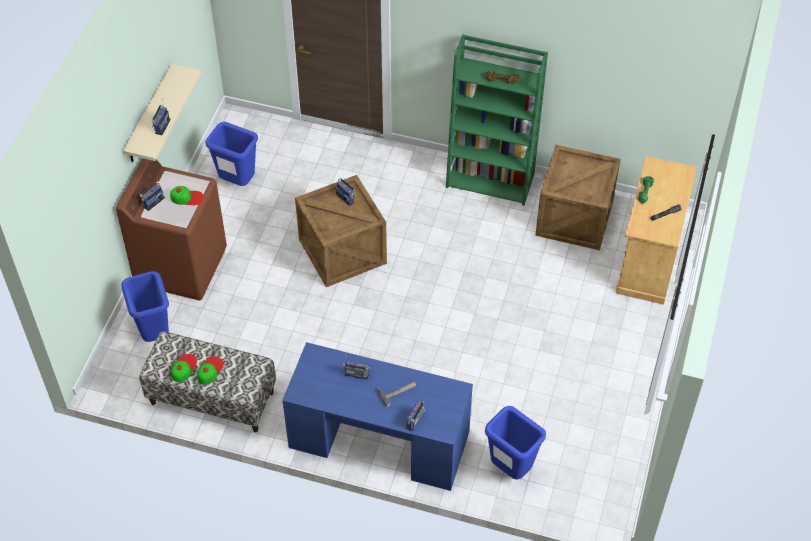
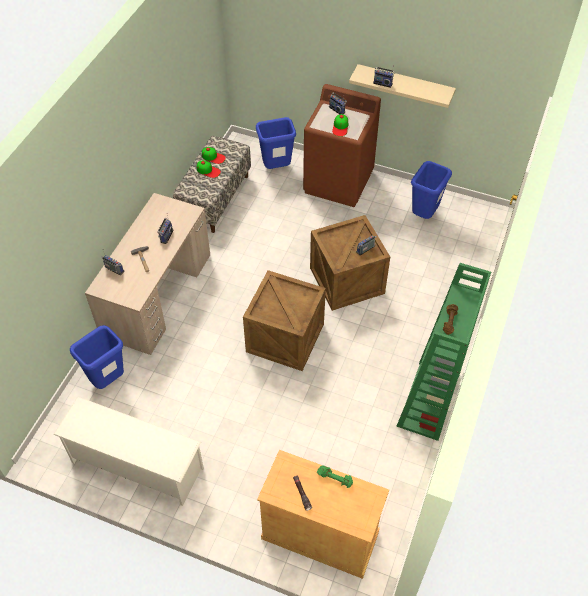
camera: 95 degrees right, 0 degrees up
(379, 439) = (158, 294): blue desk -> beige desk
(575, 217) = (379, 471): crate -> crate (285, 339)
(610, 421) = (136, 465): none -> white shoe rack

